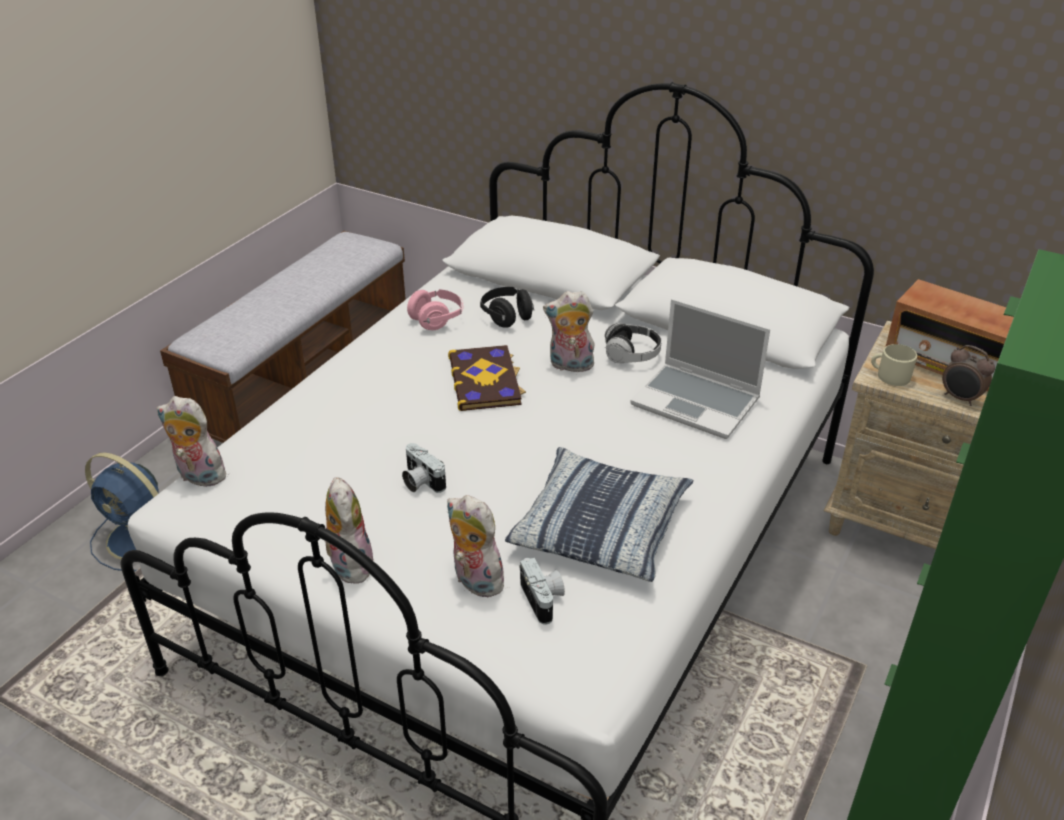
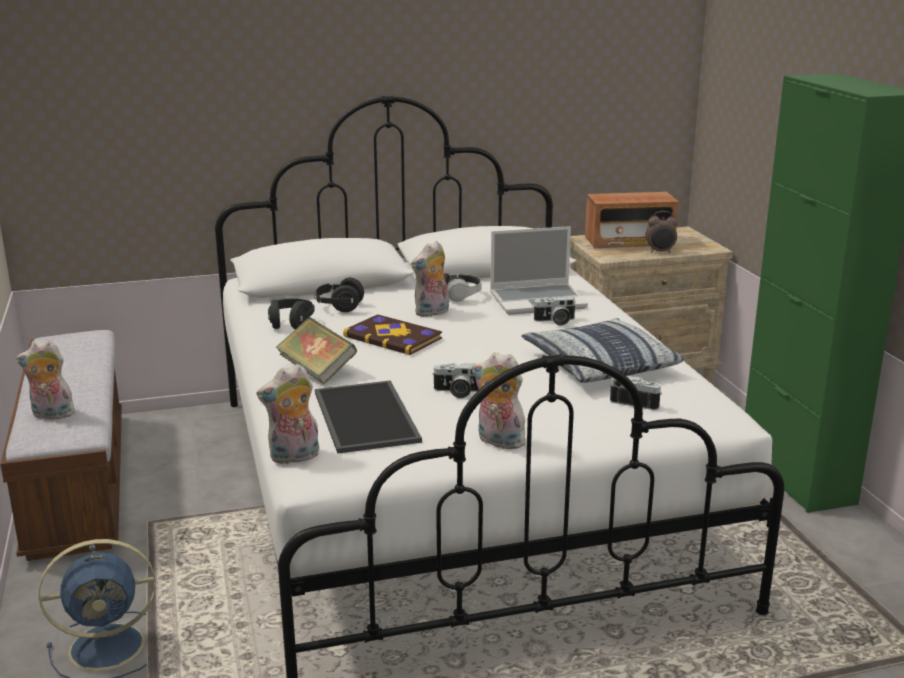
camera: 45 degrees left, 15 degrees down
(311, 466) = (368, 417): none -> tray
(365, 388) = (317, 371): none -> book
(437, 320) = (291, 324): pink headphones -> black headphones
(474, 581) = (585, 413): plush toy -> plush toy (51, 415)
(663, 441) = (555, 321): none -> camera
(889, 375) = (612, 255): beige mug -> none

